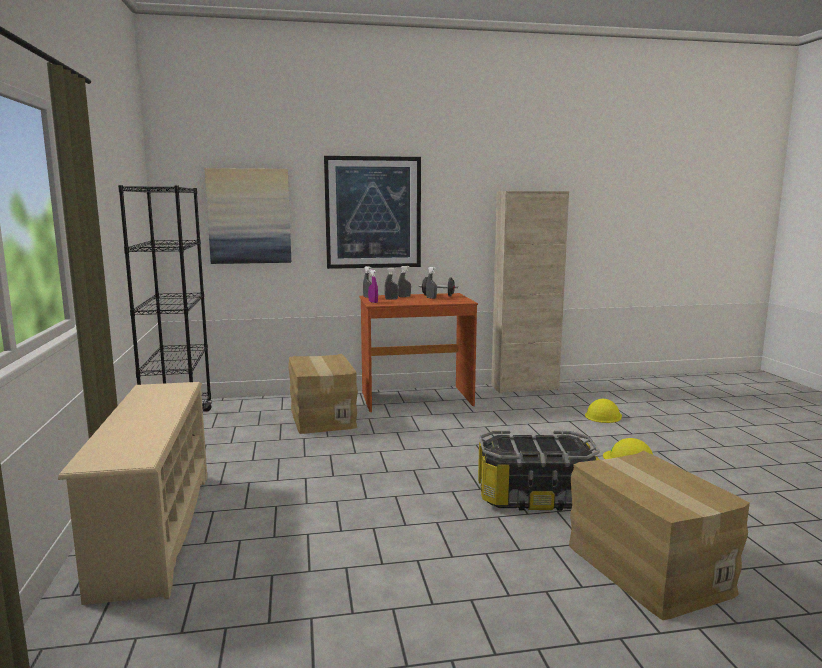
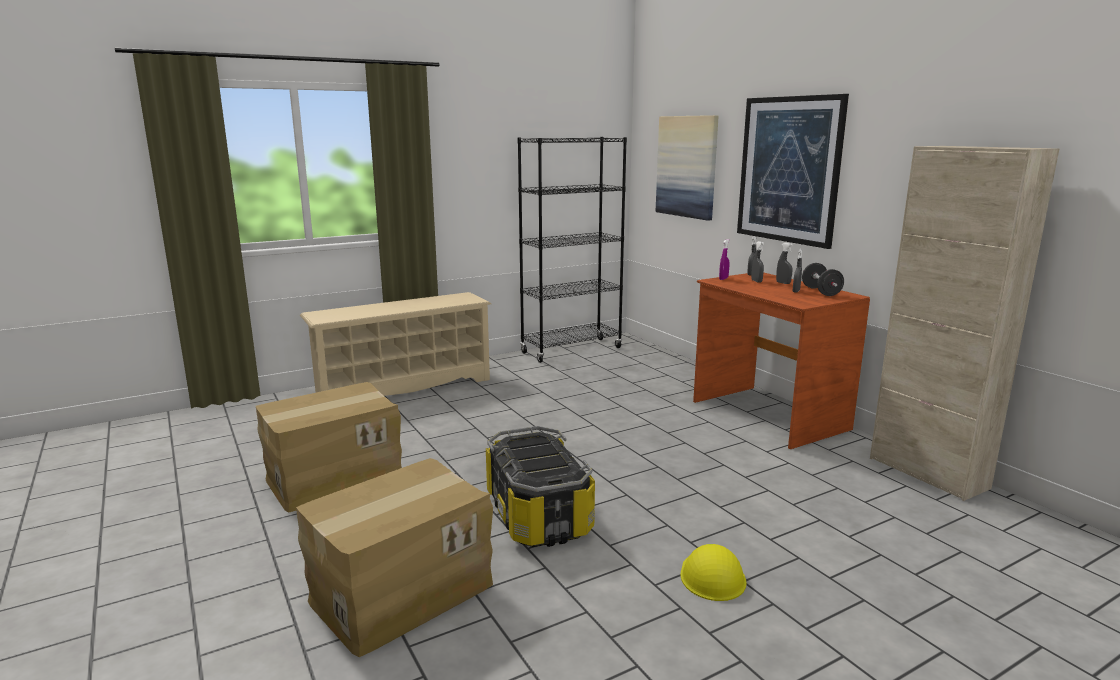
camera: 70 degrees right, 5 degrees up
(321, 417) = (652, 386): cardboard box -> cardboard box (334, 477)
(603, 416) = (884, 547): yellow hard hat -> none

